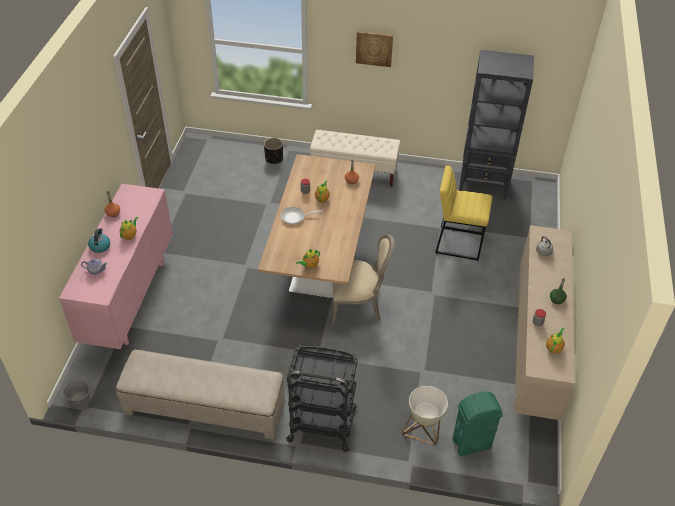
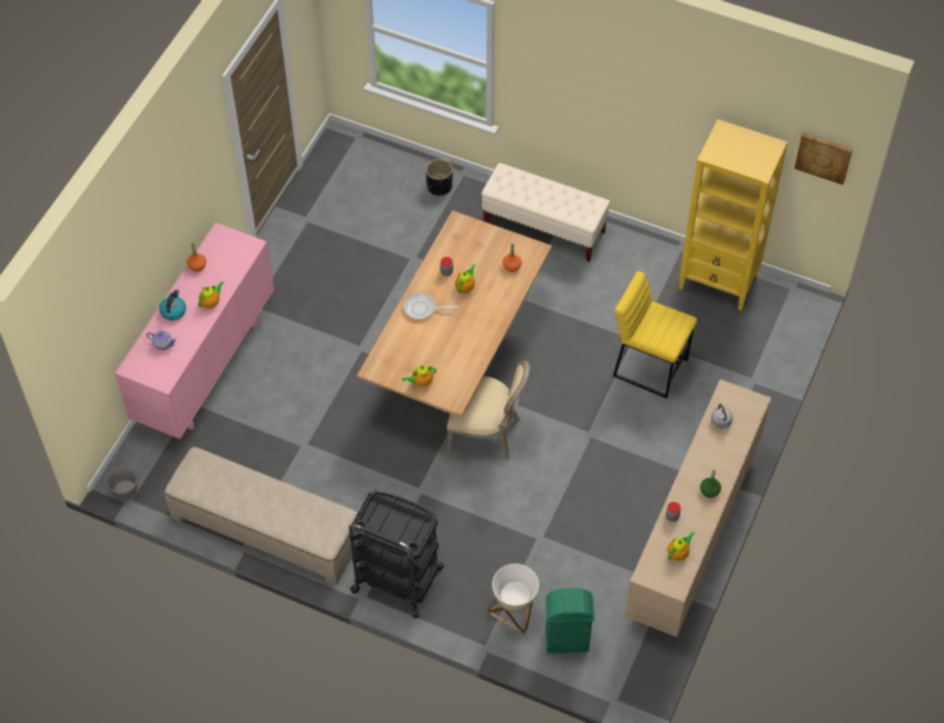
camera: 15 degrees right, 10 degrees up
(374, 48) = (580, 84): picture -> picture (823, 157)
(484, 184) = (719, 281): black bookcase -> yellow bookcase

